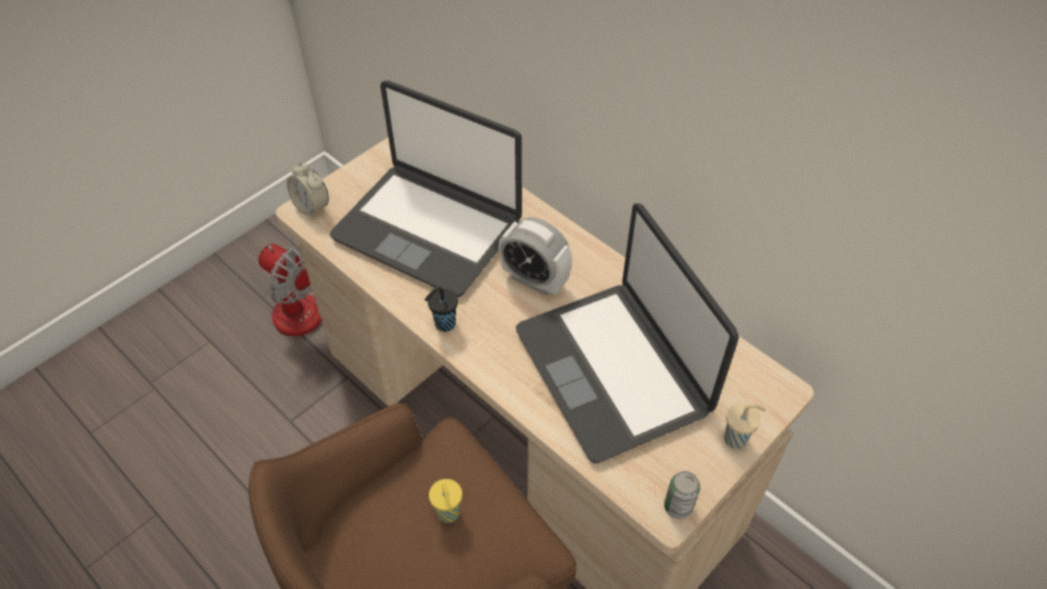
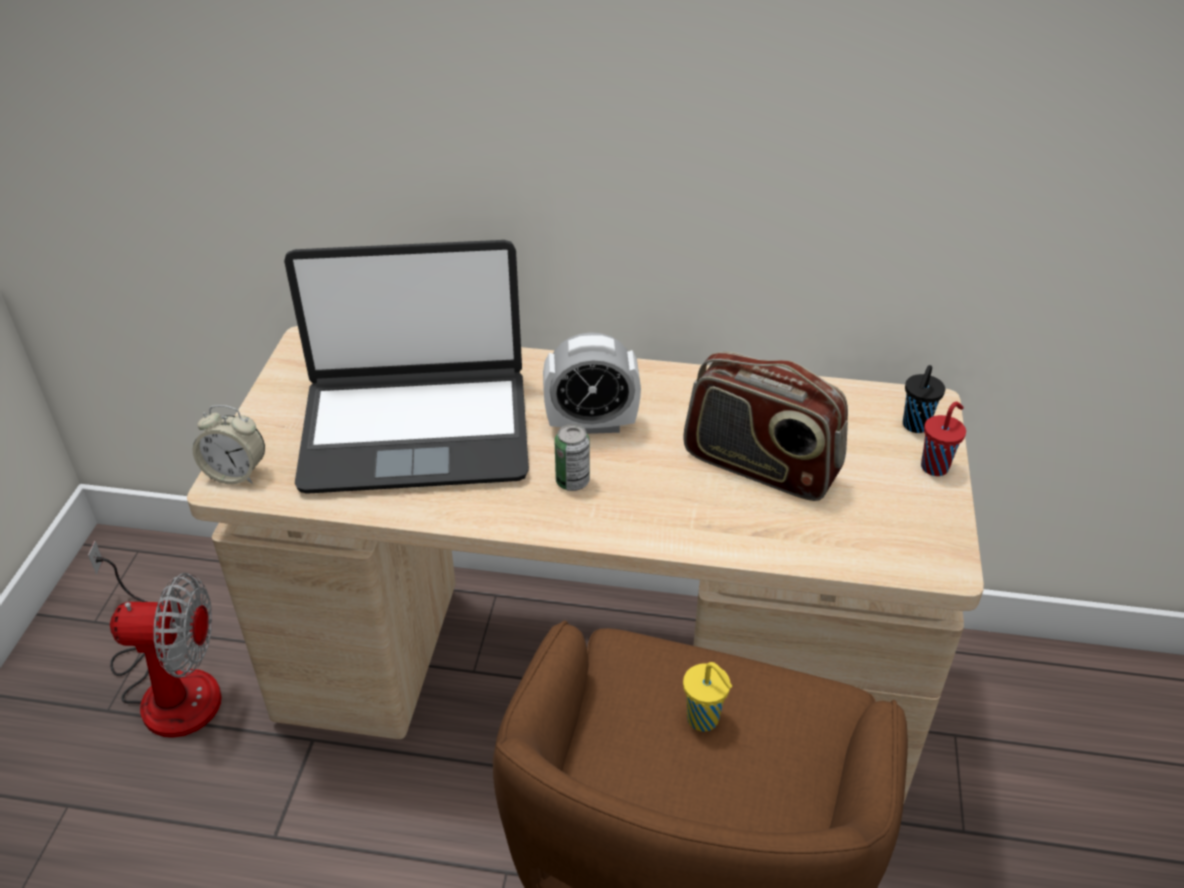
camera: 35 degrees left, 10 degrees down
(444, 324) = (532, 515): black cup -> black cup (915, 426)
(614, 370) = (760, 466): laptop -> radio
(678, 507) = (947, 554): can -> can (572, 481)
(736, 439) = (935, 466): beige cup -> red cup

